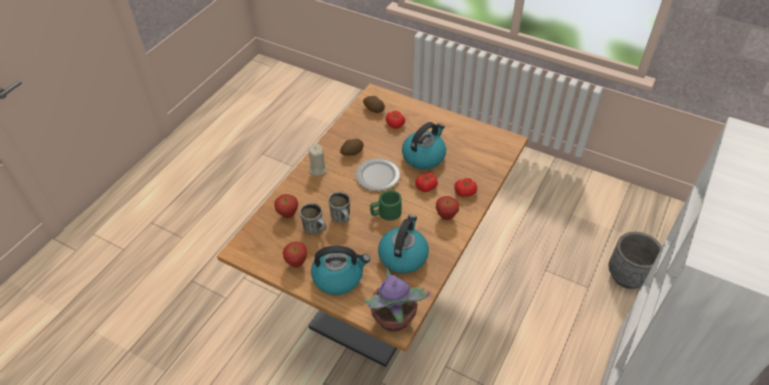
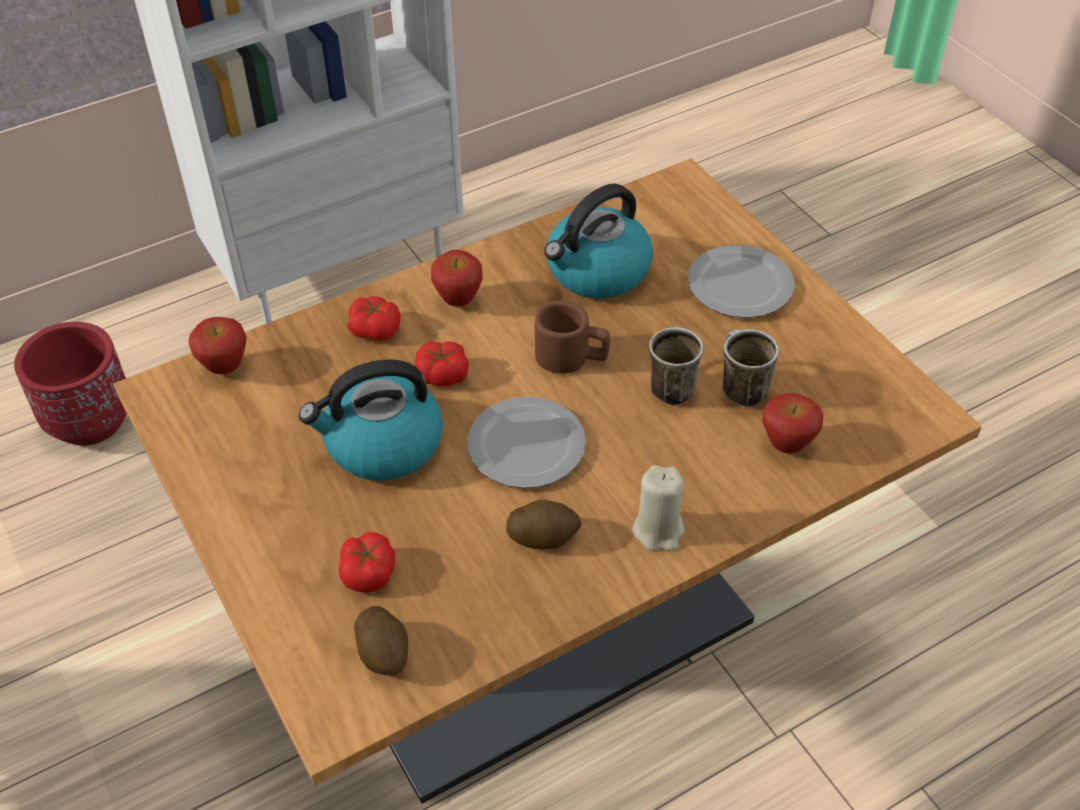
camera: 150 degrees left, 0 degrees up
(297, 263) = (811, 341): apple -> apple (225, 368)
(339, 277) = (740, 286): kettle -> plate
(385, 213) = (572, 357): green mug -> brown mug
(394, 320) = (684, 193): potted plant -> none
(627, 276) = (90, 422): grey planter -> red planter

